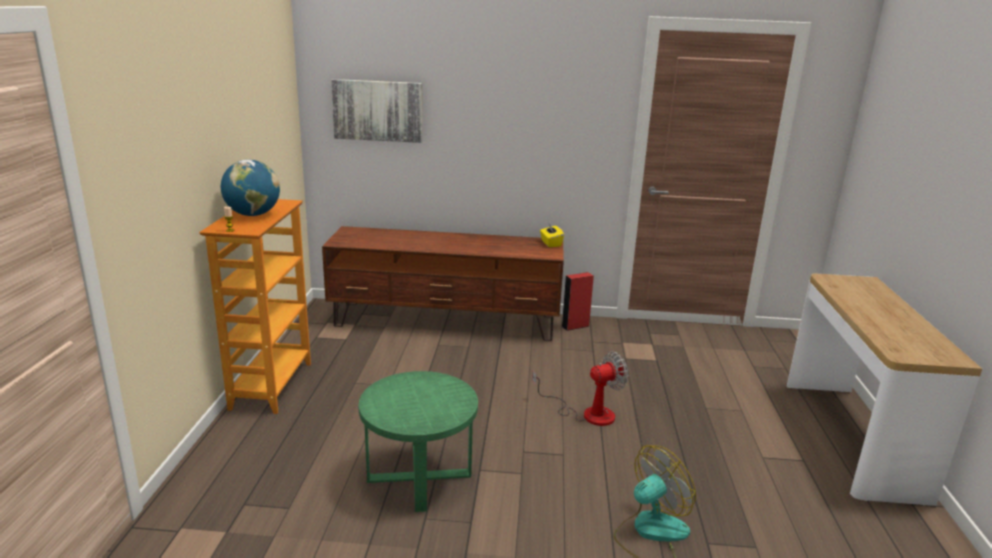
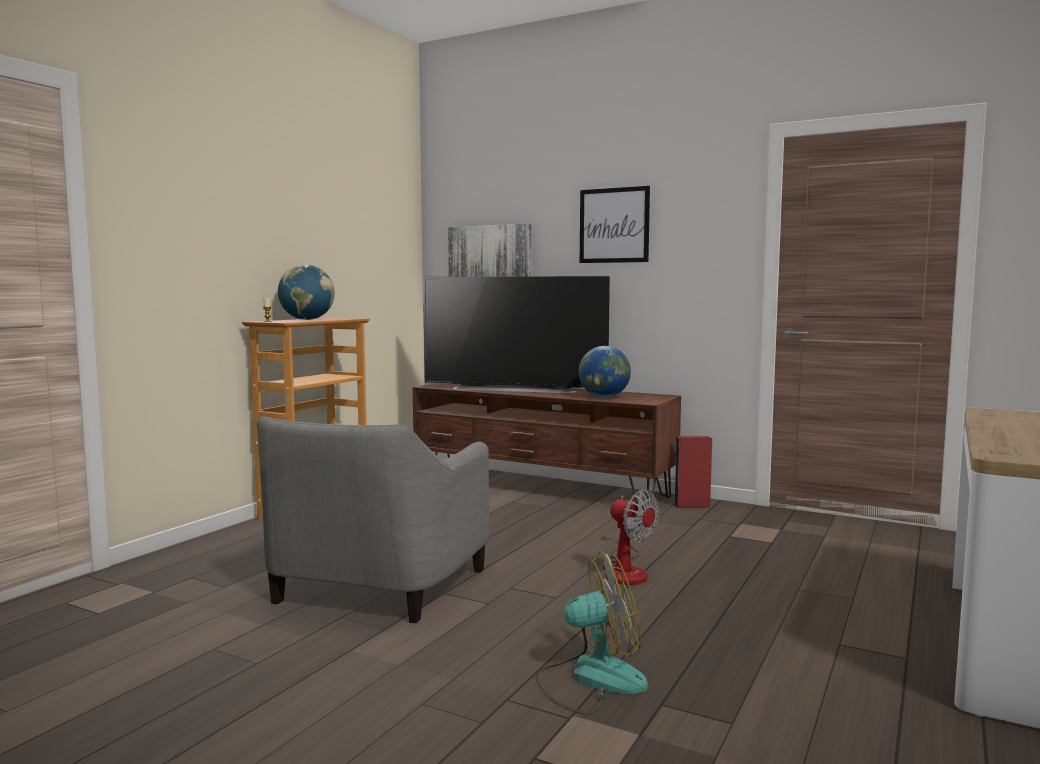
camera: 25 degrees right, 15 degrees down
(419, 476) = (374, 587): green side table -> grey armchair
(421, 241) = (515, 389): none -> television
(506, 91) = (614, 225): none -> picture
(510, 249) = (604, 397): none -> globe
(550, 243) = (659, 396): yellow tissue box -> none
(587, 413) = (626, 571): fan -> fan turned 45 degrees clockwise

